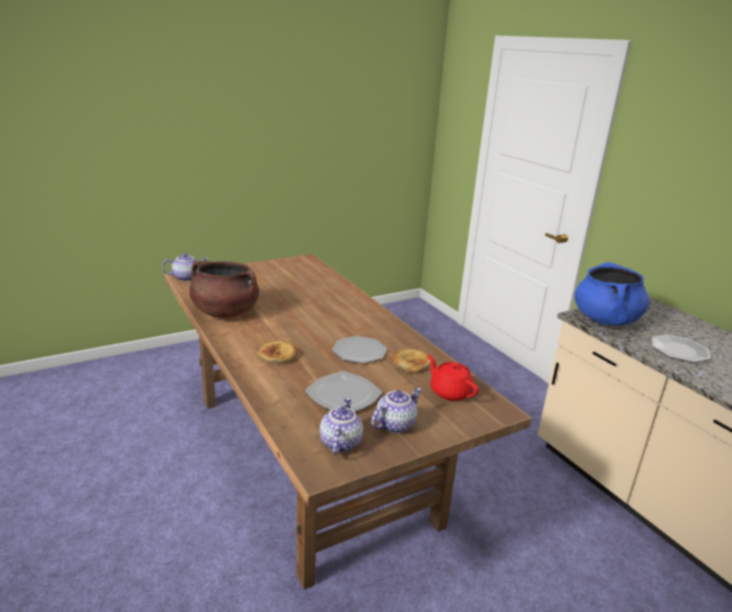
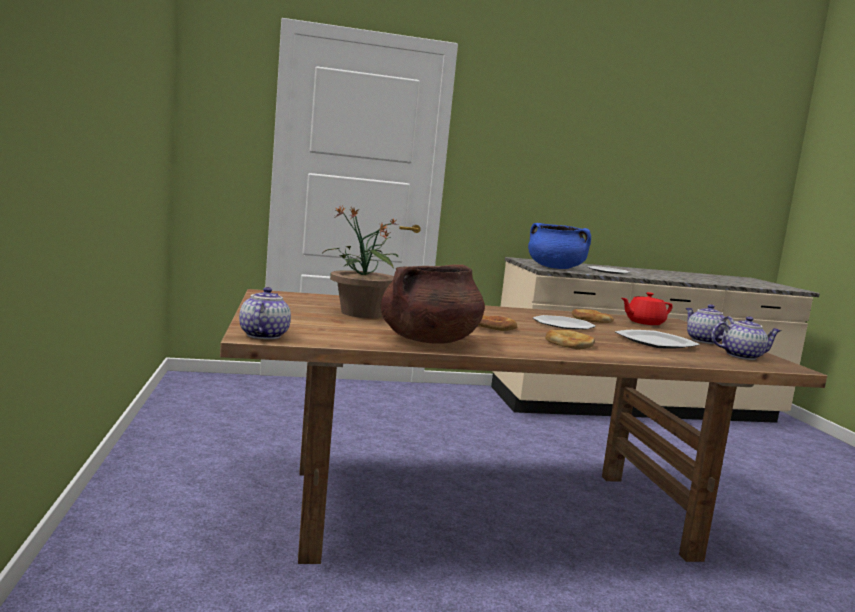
camera: 70 degrees left, 15 degrees down
(281, 287) = (360, 313): none -> potted plant
(303, 326) = (494, 327): none -> bread
(339, 443) = (741, 356): teapot -> teapot turned 150 degrees clockwise

